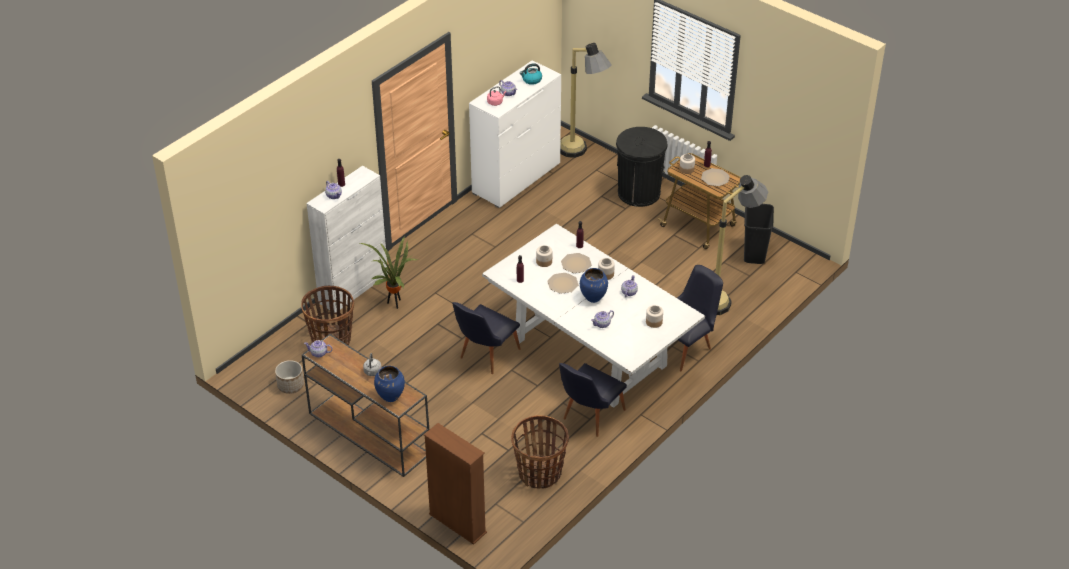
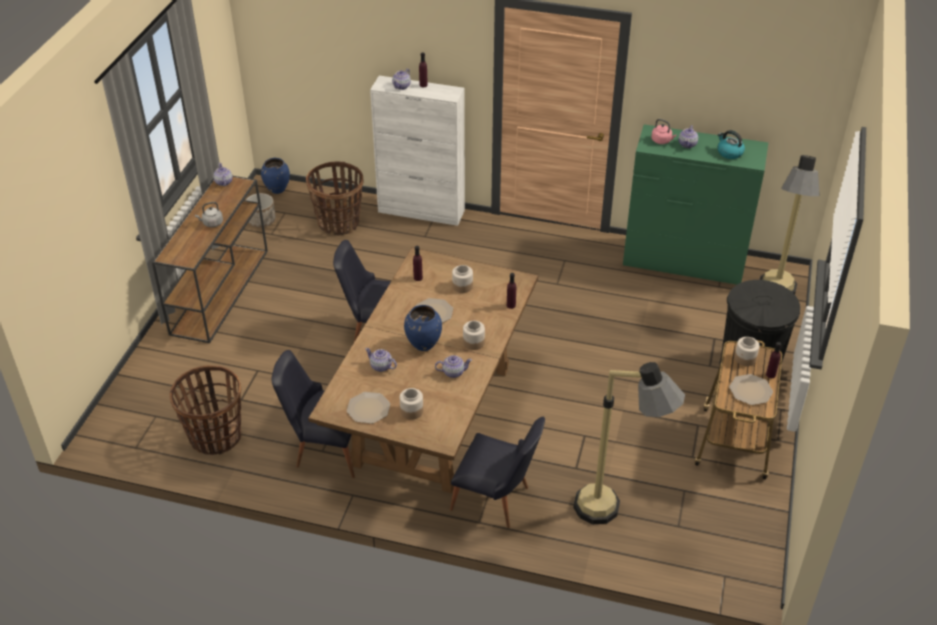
camera: 65 degrees right, 0 degrees up
(391, 397) = (180, 247): blue vase -> blue vase (277, 190)
(394, 303) = (417, 244): potted plant -> none
(457, 523) = (116, 396): brown bookcase -> none
(516, 178) = (683, 262): white dresser -> green dresser
(576, 263) = (476, 312): plate -> plate (369, 408)
(591, 353) = (432, 417): white dining table -> brown dining table
(755, 254) = (724, 519): black trash can -> none

